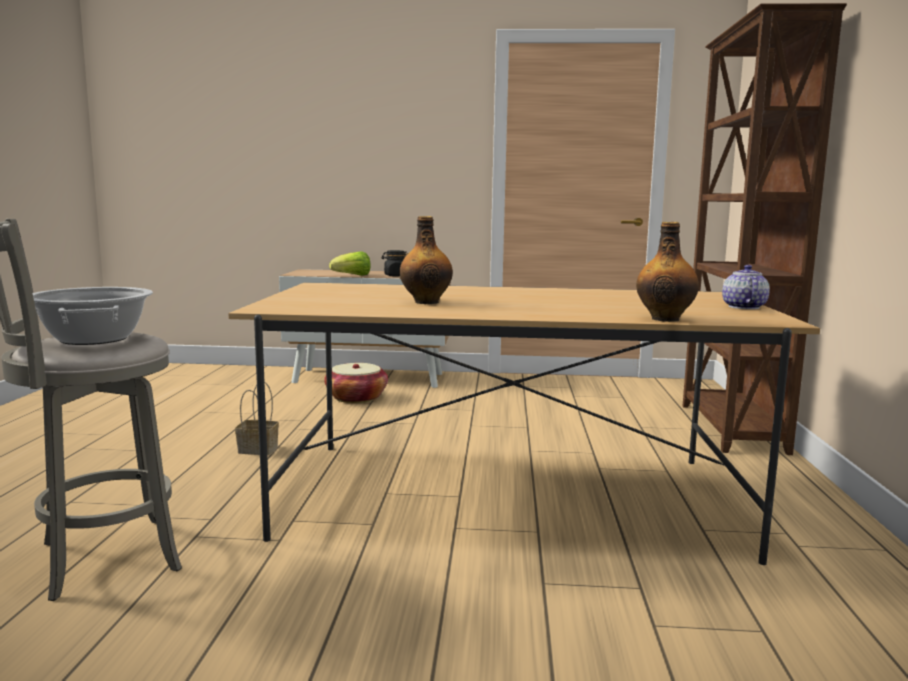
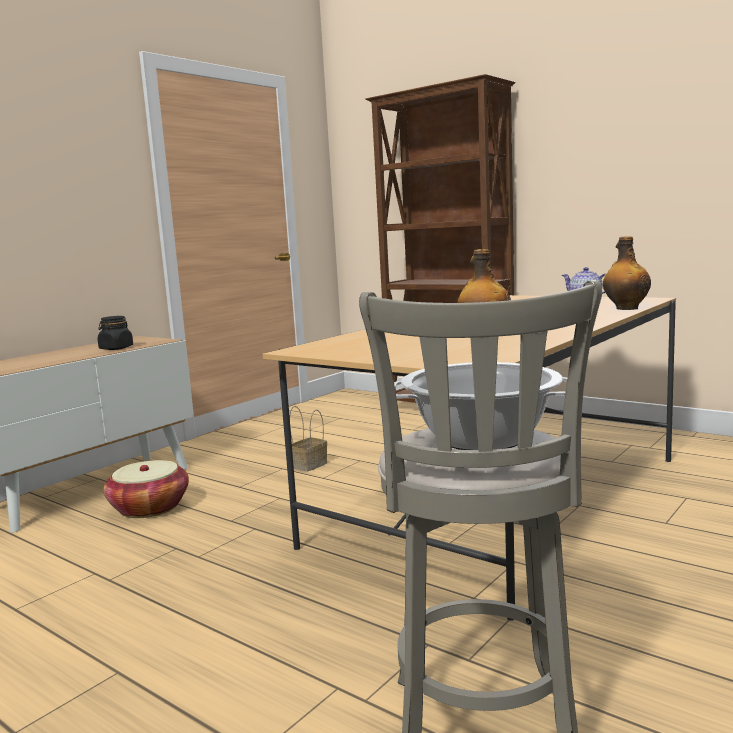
camera: 55 degrees left, 0 degrees up
(259, 449) = (240, 587): basket -> basket (309, 465)
(352, 276) = (74, 358): lettuce -> none

